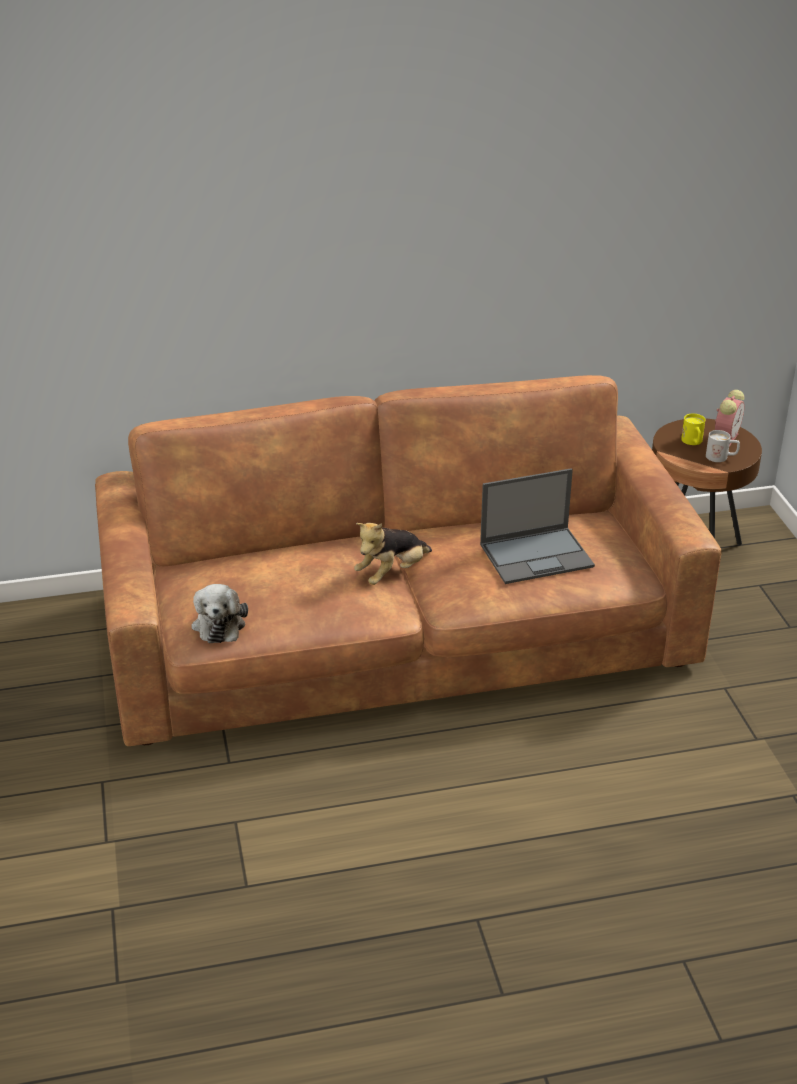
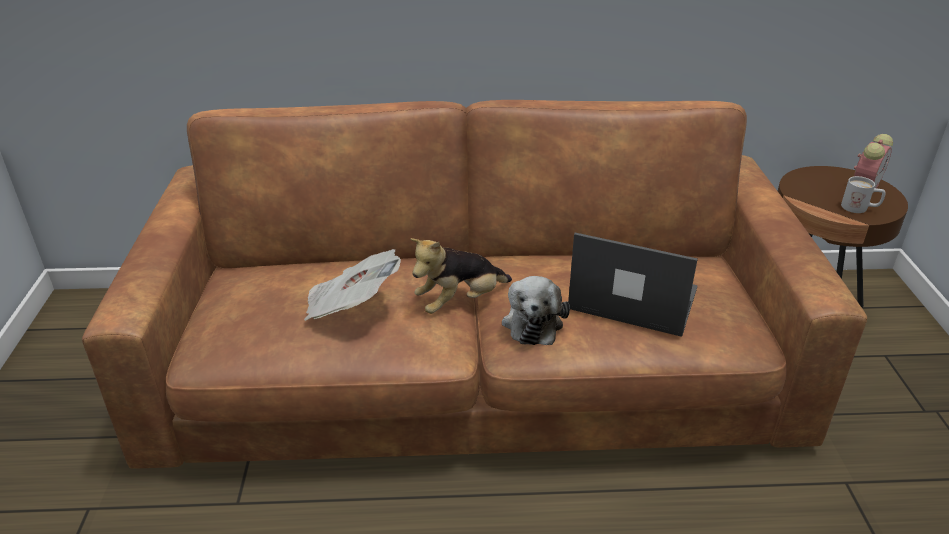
camera: 10 degrees right, 0 degrees up
(219, 623) = (238, 341): plush toy -> plush toy (533, 322)
(305, 586) = (351, 306): none -> newspaper
(537, 555) = (631, 298): laptop -> laptop turned 150 degrees counterclockwise
(693, 442) = (825, 190): yellow mug -> none

